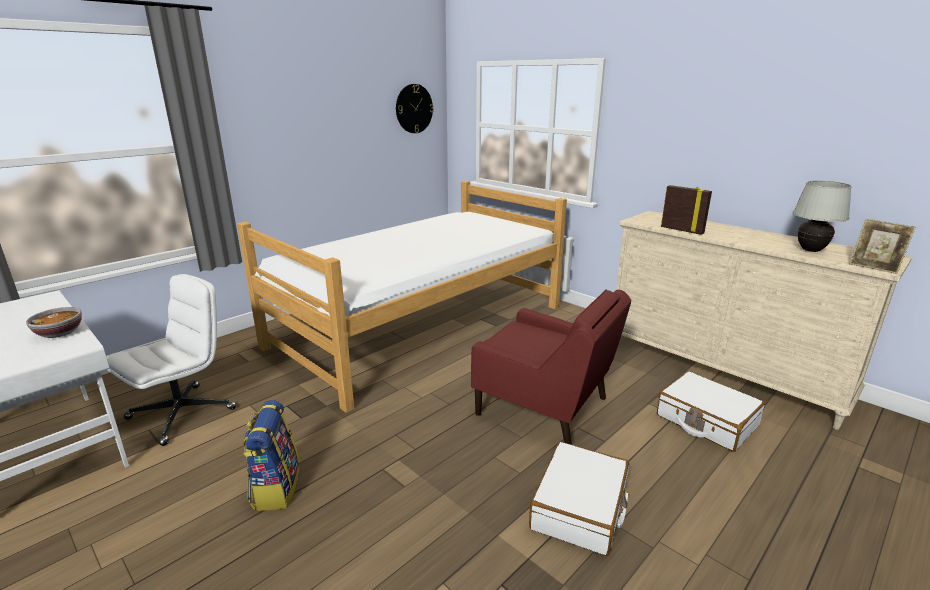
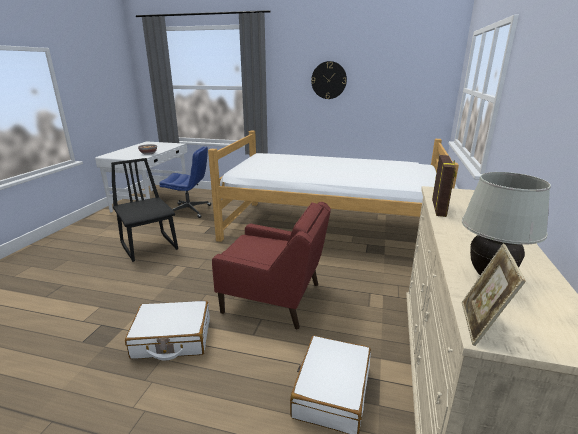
camera: 60 degrees right, 0 degrees up
(183, 413) = (189, 211): white office chair -> blue office chair
(275, 488) = (150, 246): backpack -> black chair
(414, 108) = (420, 74): wall clock -> wall clock (329, 80)
(544, 408) = (274, 299): red armchair -> red armchair turned 75 degrees counterclockwise

